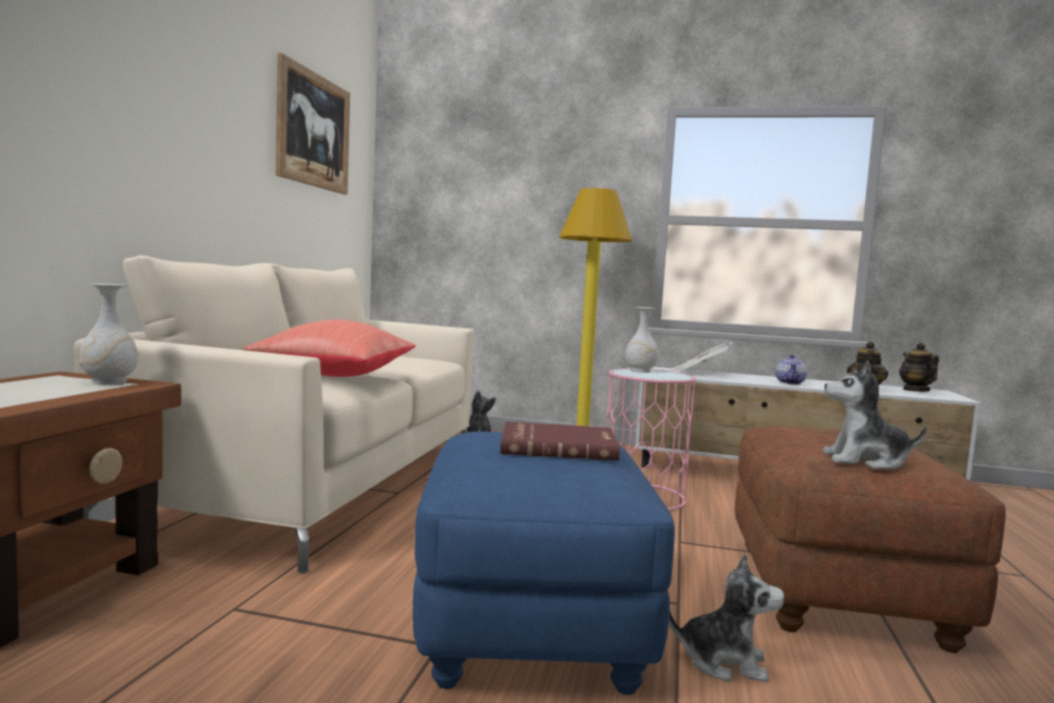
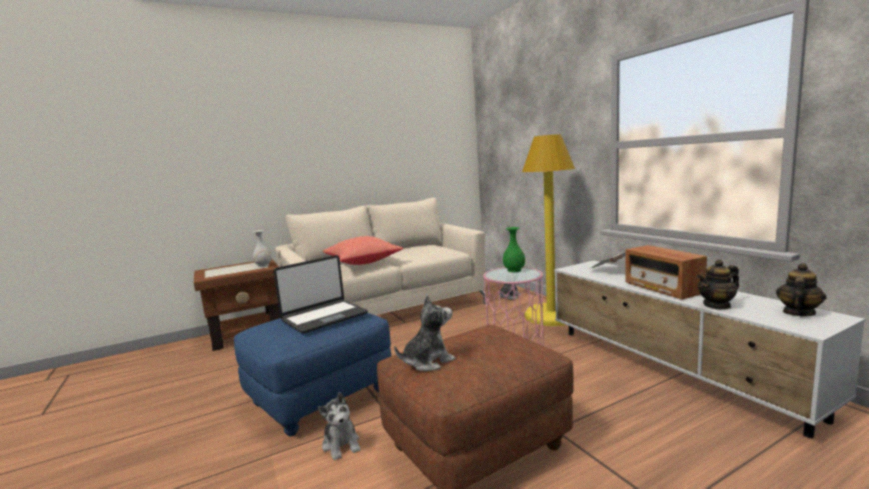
camera: 50 degrees right, 5 degrees up
(314, 130) = (414, 126): picture -> none
(558, 446) = (324, 317): red book -> laptop
(640, 371) = (514, 270): white vase -> green vase
(790, 383) = (662, 288): teapot -> radio
(866, 461) = (427, 361): plush toy -> plush toy turned 90 degrees clockwise

